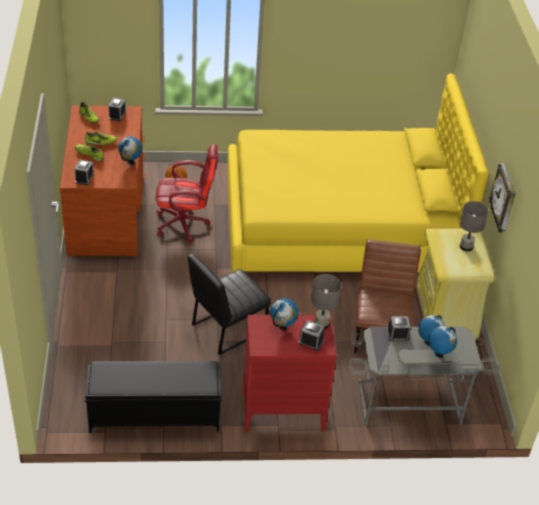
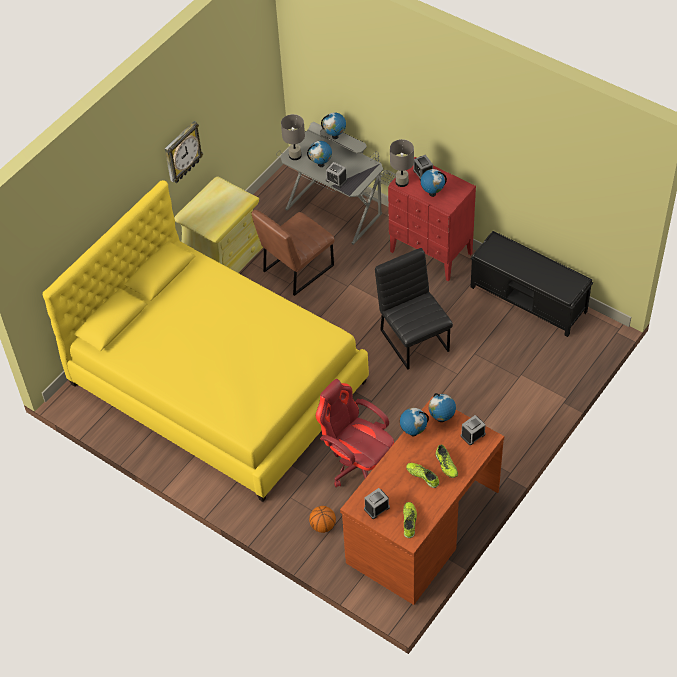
camera: 135 degrees left, 10 degrees up
(117, 178) = (441, 419): none -> globe
(227, 328) = (414, 338): black chair -> black chair turned 120 degrees counterclockwise
(466, 247) = (206, 207): grey table lamp -> grey table lamp (295, 155)

